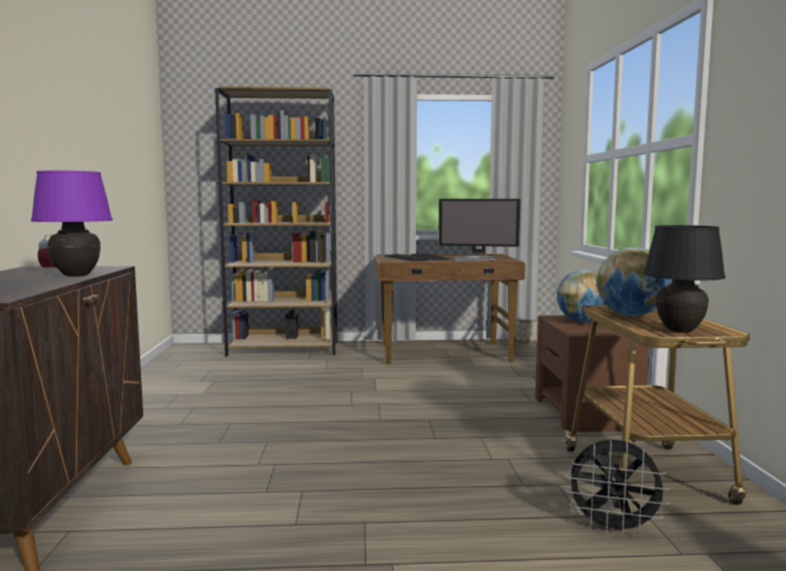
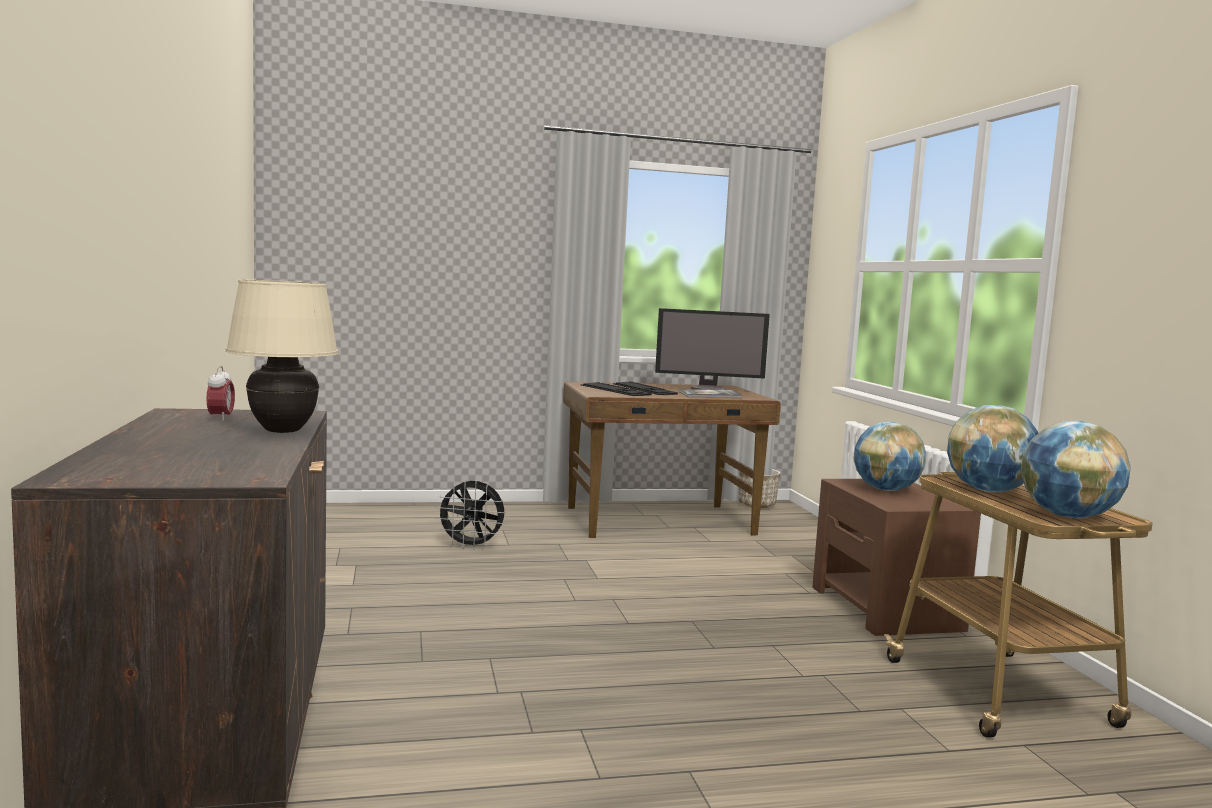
camera: 10 degrees left, 0 degrees up
(77, 276) = (283, 432): purple table lamp -> beige table lamp
(284, 349) = (431, 514): brown bookcase -> none
(613, 529) = (996, 765): black fan -> black fan (471, 546)
(679, 331) = (1068, 516): black table lamp -> globe

